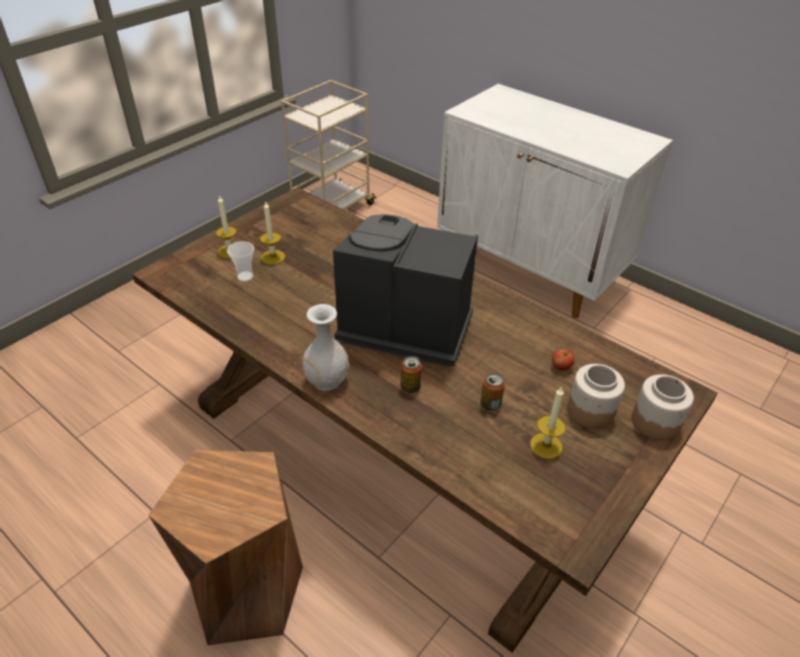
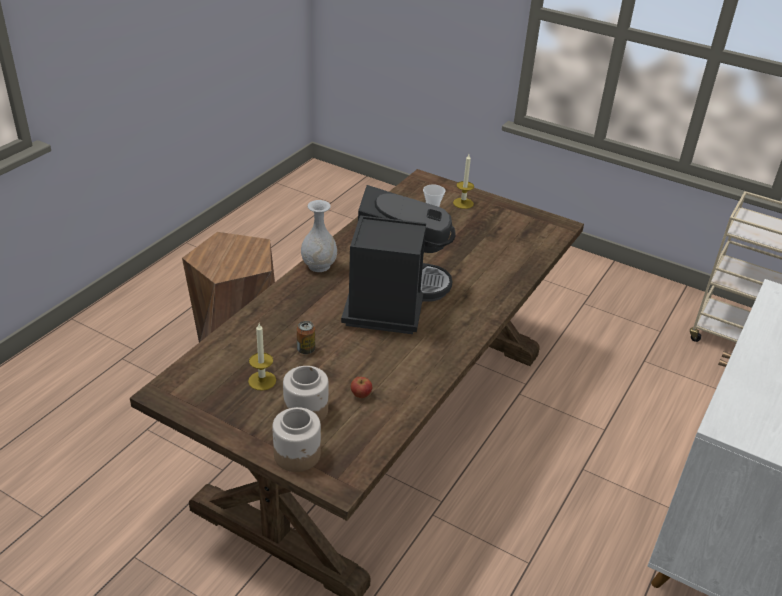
camera: 80 degrees right, 5 degrees down
(273, 257) = (464, 224): candle -> none
(410, 387) = (319, 306): can -> none

